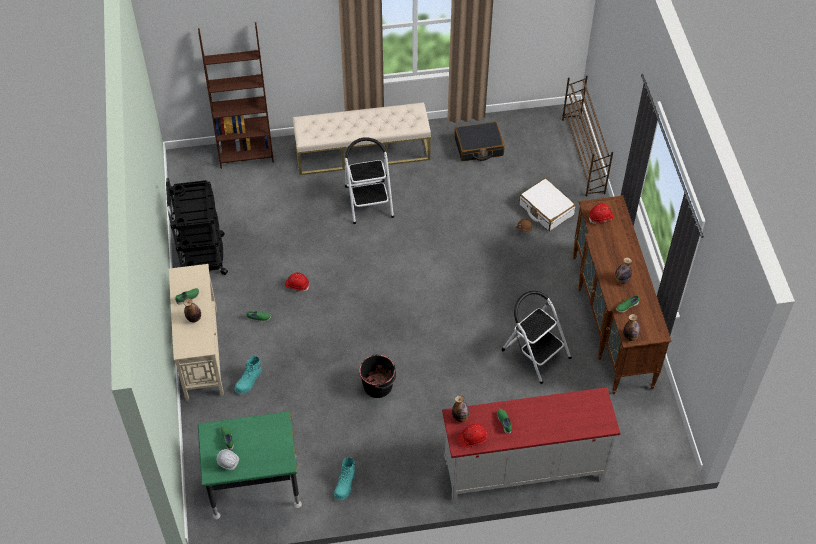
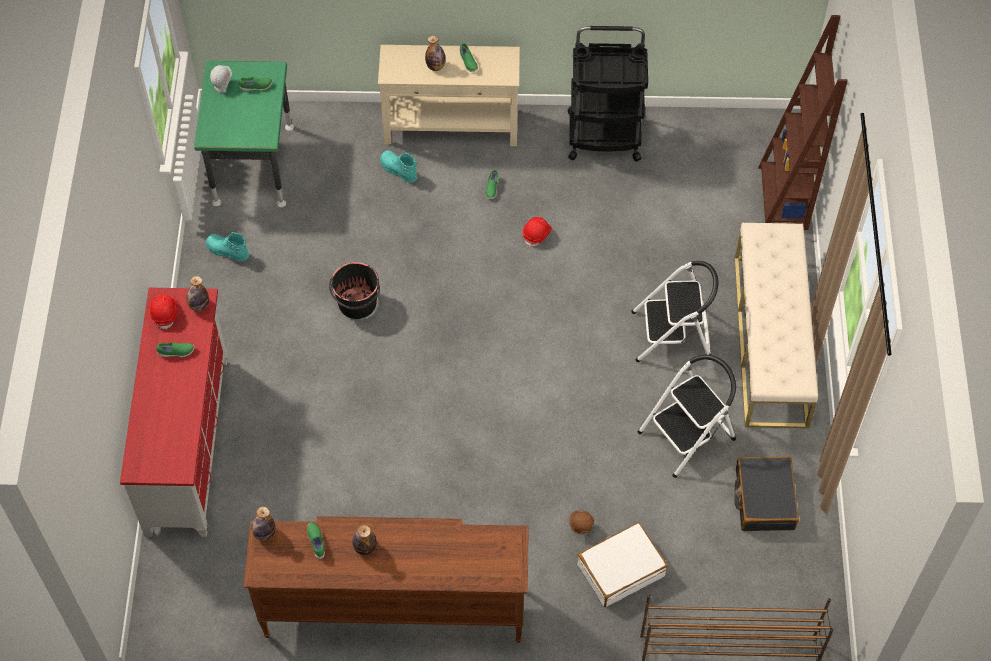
camera: 100 degrees right, 5 degrees up
(534, 352) = (364, 497): step ladder -> step ladder (689, 435)
(601, 217) = (488, 549): red hard hat -> none

